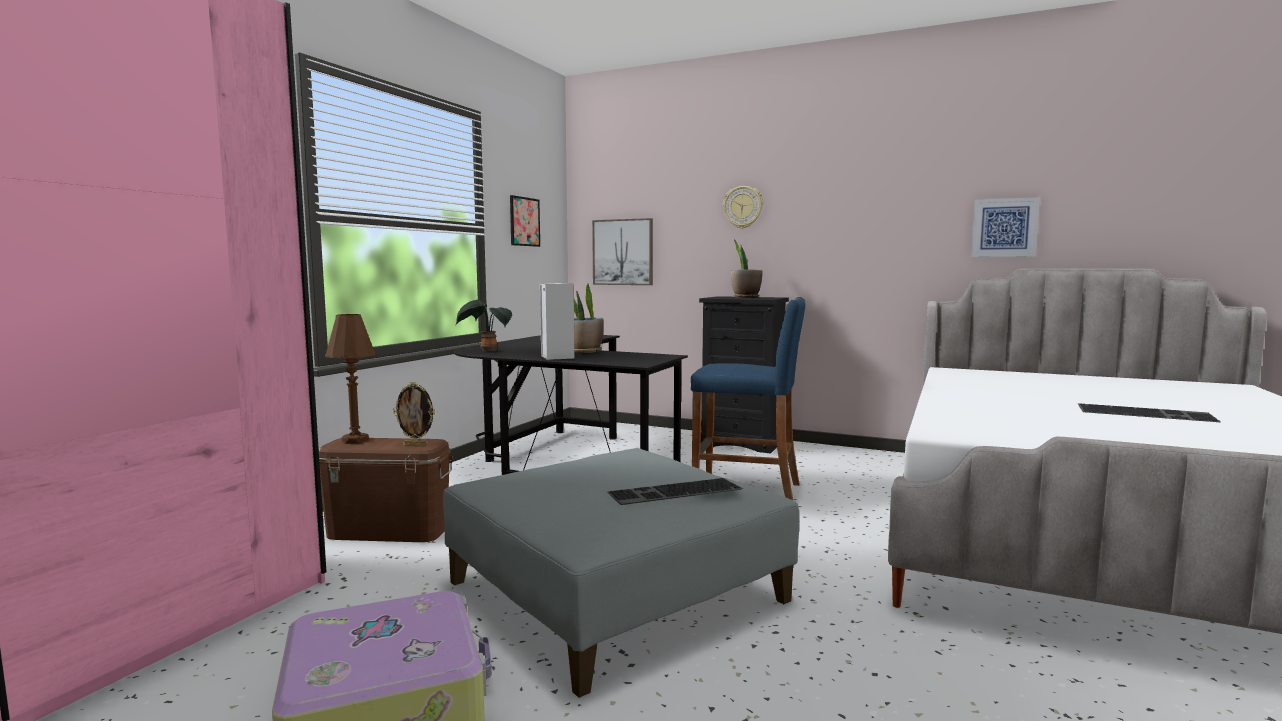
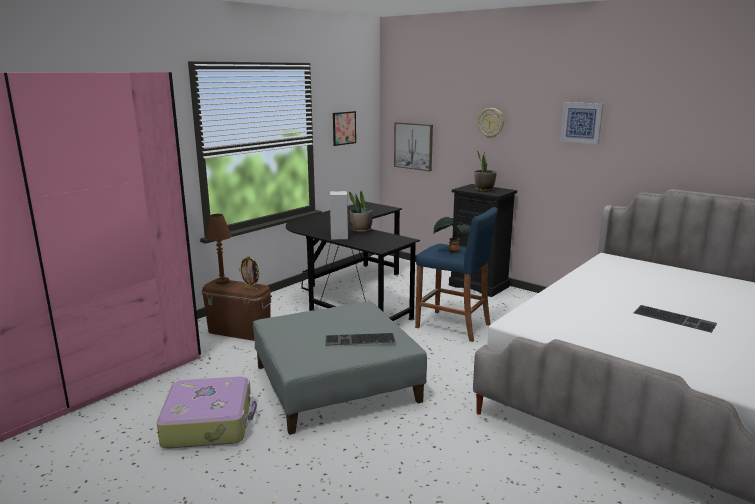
camera: 15 degrees right, 10 degrees up
(487, 351) = (304, 225): potted plant -> potted plant (452, 252)
(1004, 227) = (666, 156): picture -> picture (581, 122)

